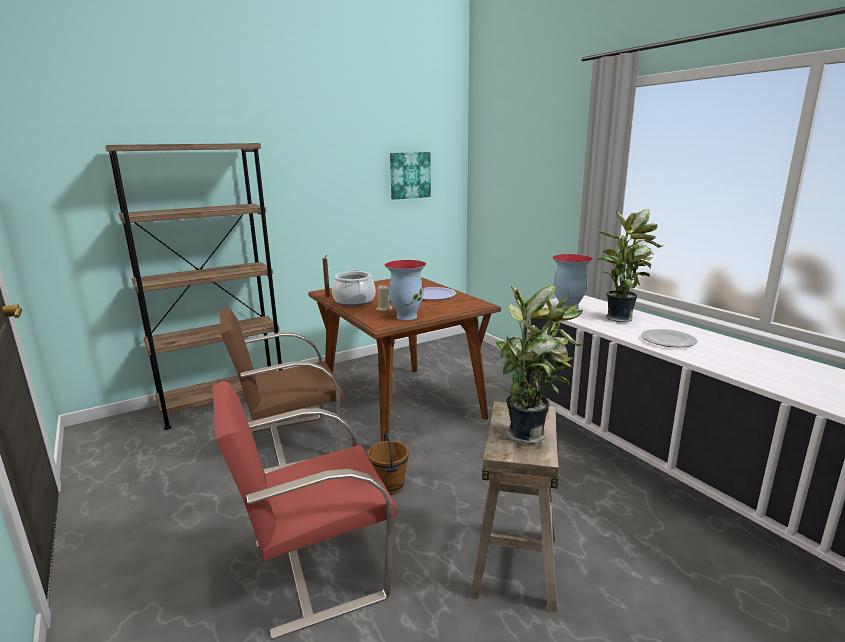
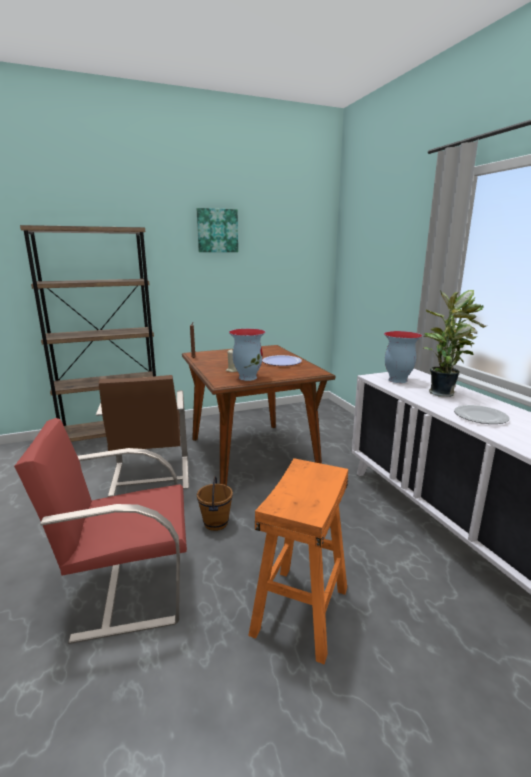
camera: 10 degrees right, 0 degrees up
(290, 443) = (150, 476): brown chair -> brown chair turned 90 degrees counterclockwise
(354, 301) = (213, 362): cooking pot -> none
(409, 175) = (282, 260): picture -> picture (217, 230)
(516, 564) = (301, 610): beige stool -> orange stool
(530, 434) = (312, 492): potted plant -> none

